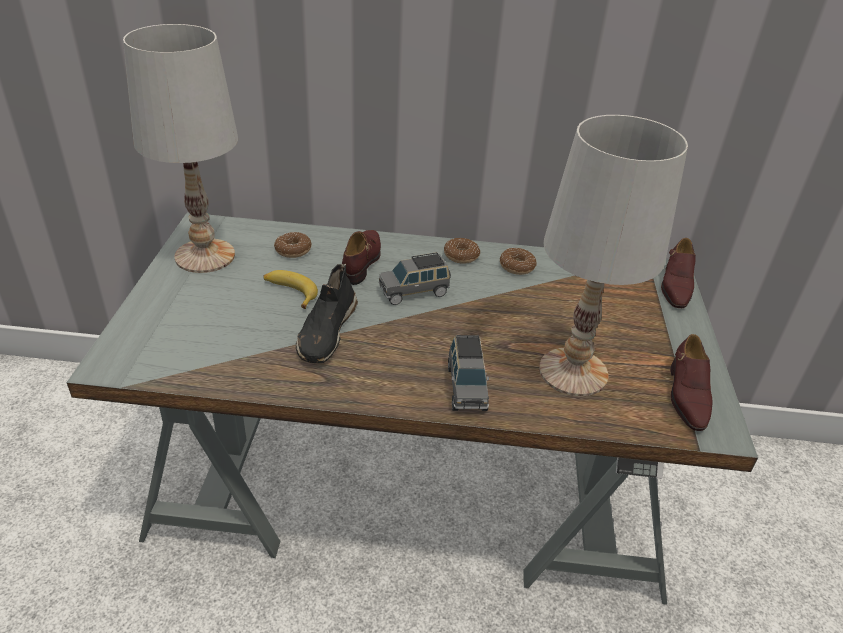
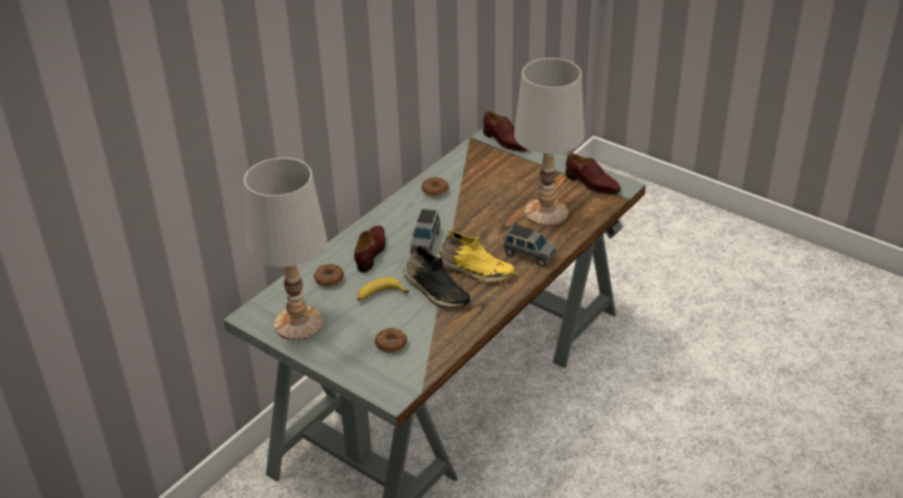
camera: 55 degrees left, 0 degrees up
(363, 261) = (371, 252): brown shoe -> brown shoe turned 60 degrees clockwise
(391, 349) = (474, 271): none -> yellow shoe
(461, 256) = (403, 208): donut -> donut (391, 344)

